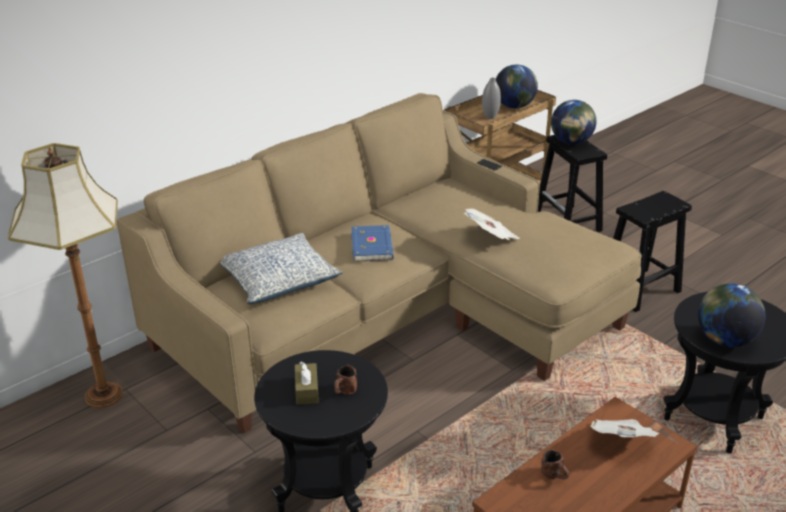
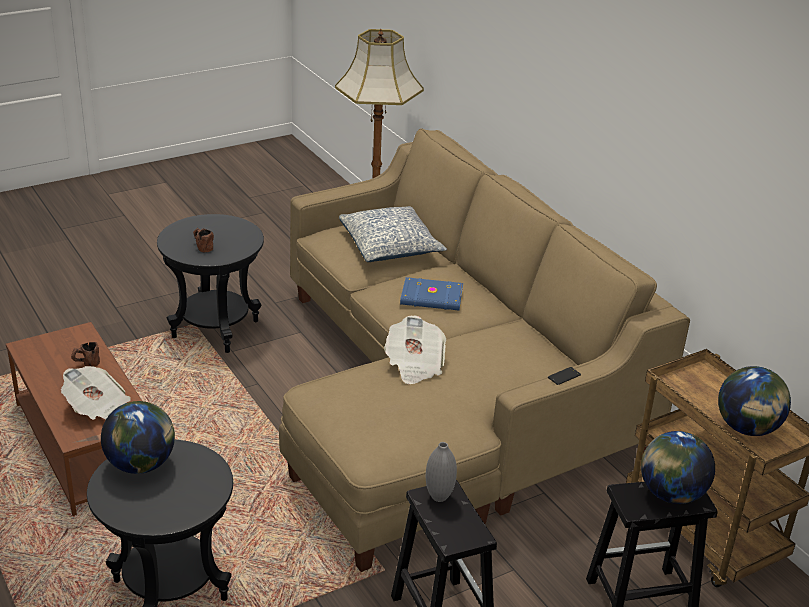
camera: 100 degrees right, 0 degrees up
(307, 390) = (215, 233): brown tissue box -> none
(490, 117) = (704, 397): grey vase -> grey vase (439, 497)

